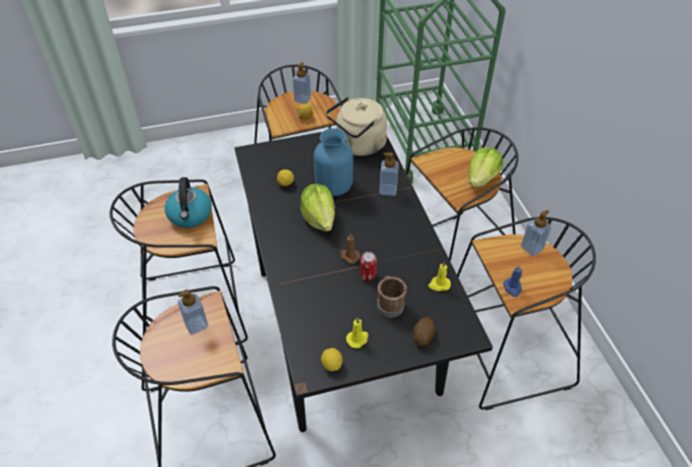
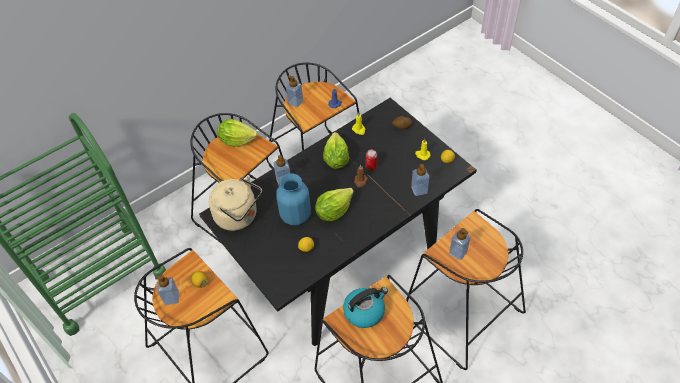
camera: 110 degrees left, 5 degrees up
(301, 310) = (419, 190): none -> soap dispenser
(389, 304) = (387, 148): brown mug -> none
(396, 244) = (336, 160): none -> lettuce

